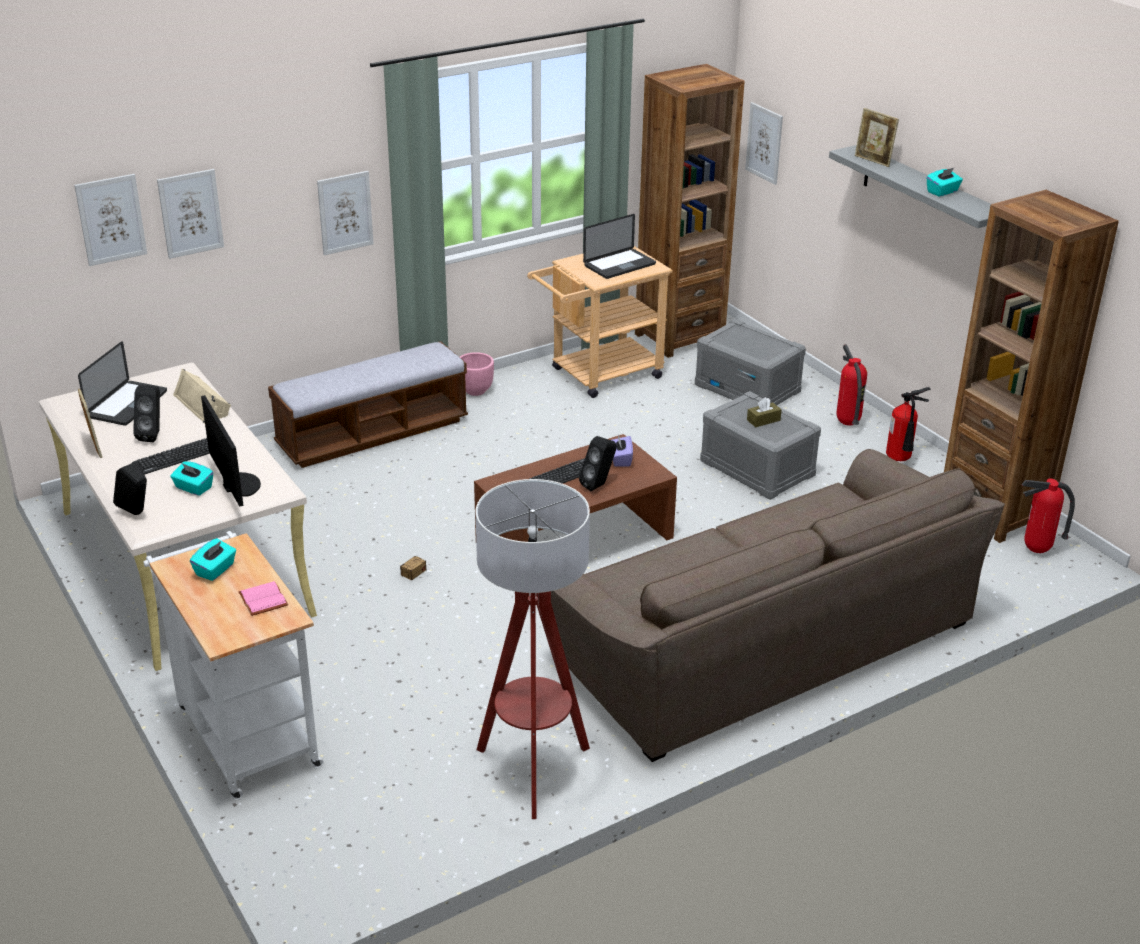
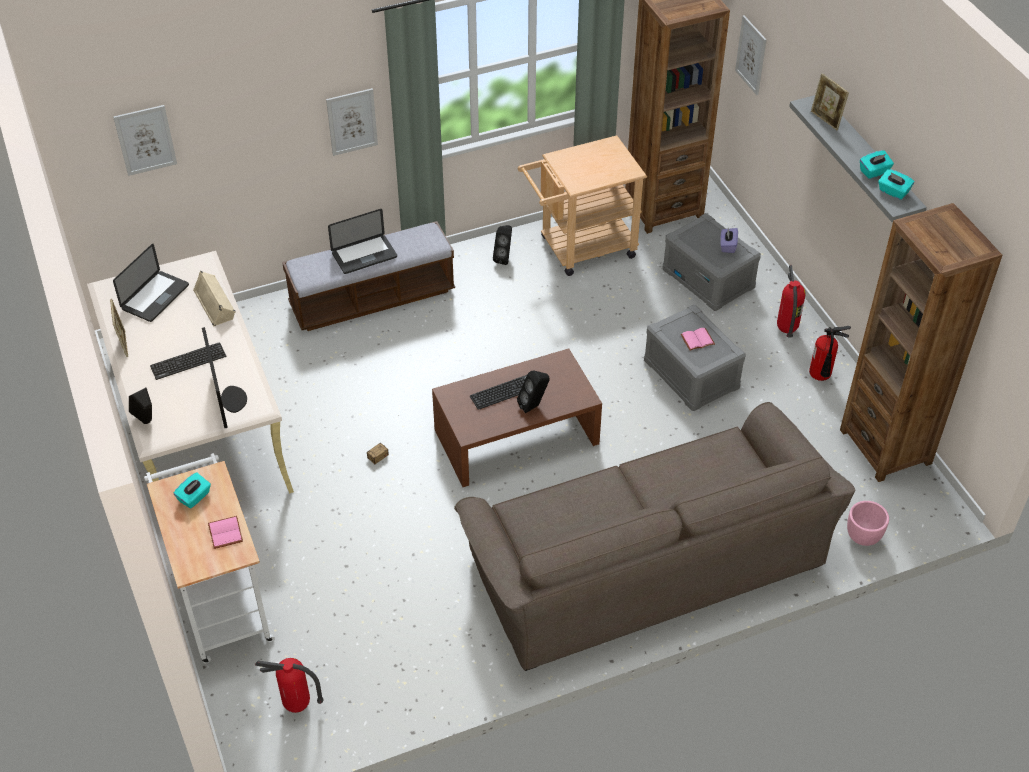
camera: 10 degrees right, 15 degrees up
(153, 435) = (171, 335): black speaker -> black speaker (504, 258)
(190, 213) = (214, 131): picture -> none
(193, 488) = (194, 398): turquoise tissue box -> turquoise tissue box (893, 192)
(475, 391) = (469, 257): pink planter -> pink planter (862, 538)
(533, 771) = (432, 666): floor lamp -> none
(619, 265) = (600, 166): laptop -> laptop (364, 255)
(620, 459) = (559, 378): purple tissue box -> purple tissue box (727, 246)
(763, 420) = (697, 340): brown tissue box -> pink book
(1036, 551) = (908, 495): fire extinguisher -> fire extinguisher (296, 706)

